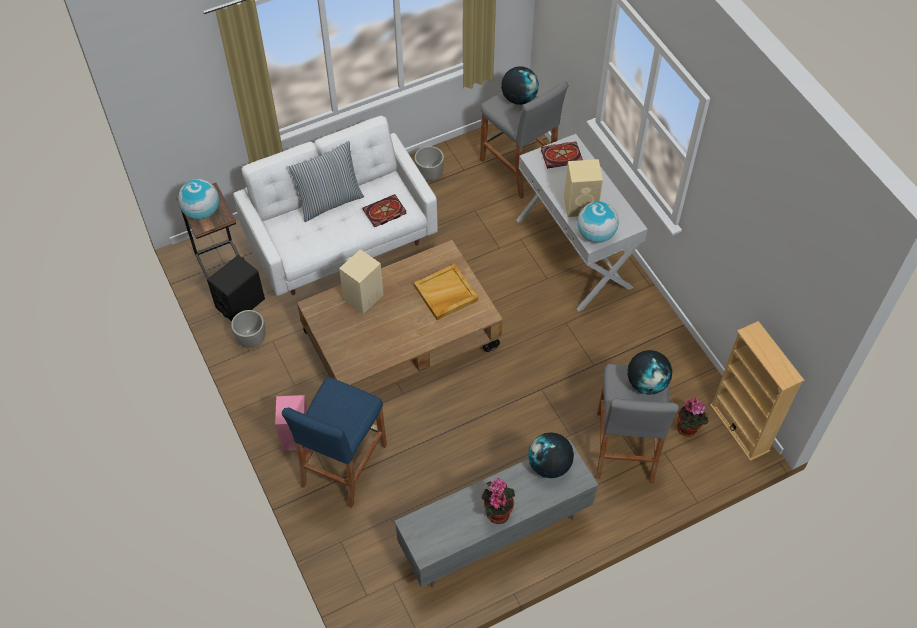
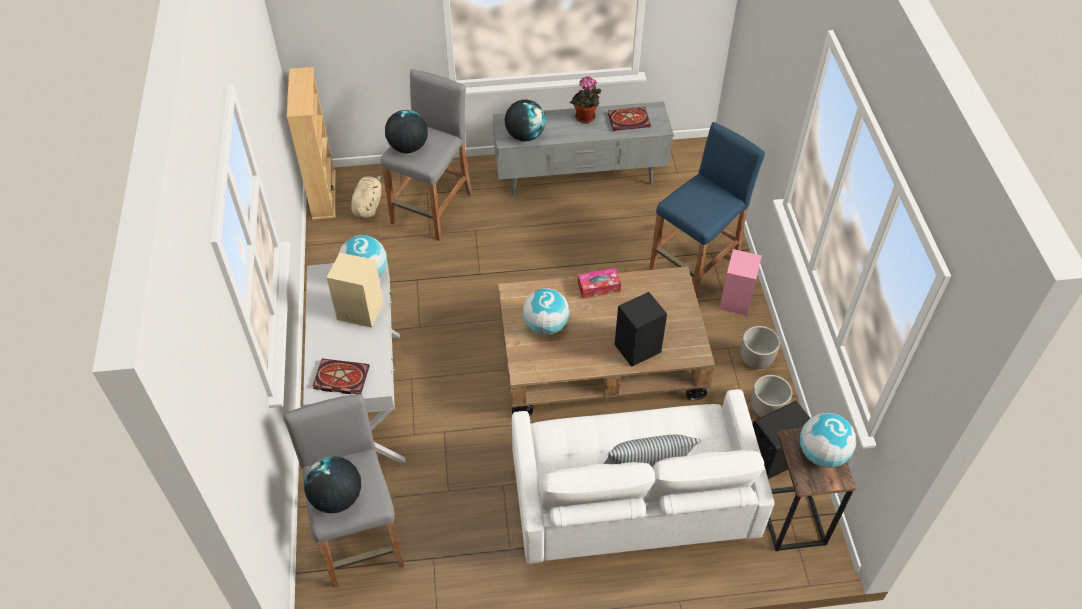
camera: 160 degrees left, 5 degrees down
(362, 297) = (638, 348): beige speaker -> black speaker
(384, 212) = (580, 437): book -> book (629, 120)
(414, 342) = (598, 287): none -> tissue box
(429, 174) = (481, 565): planter -> planter (755, 361)
(445, 294) = (545, 325): beige tray -> globe
(688, 429) = (368, 205): potted plant -> beige plush toy

